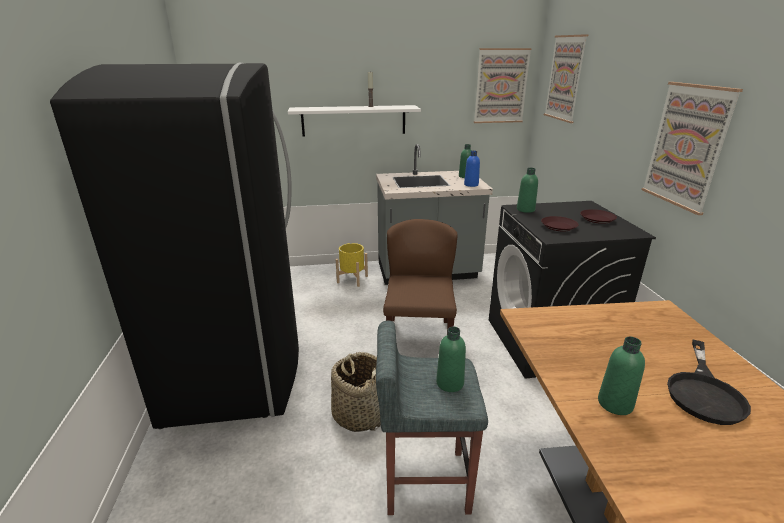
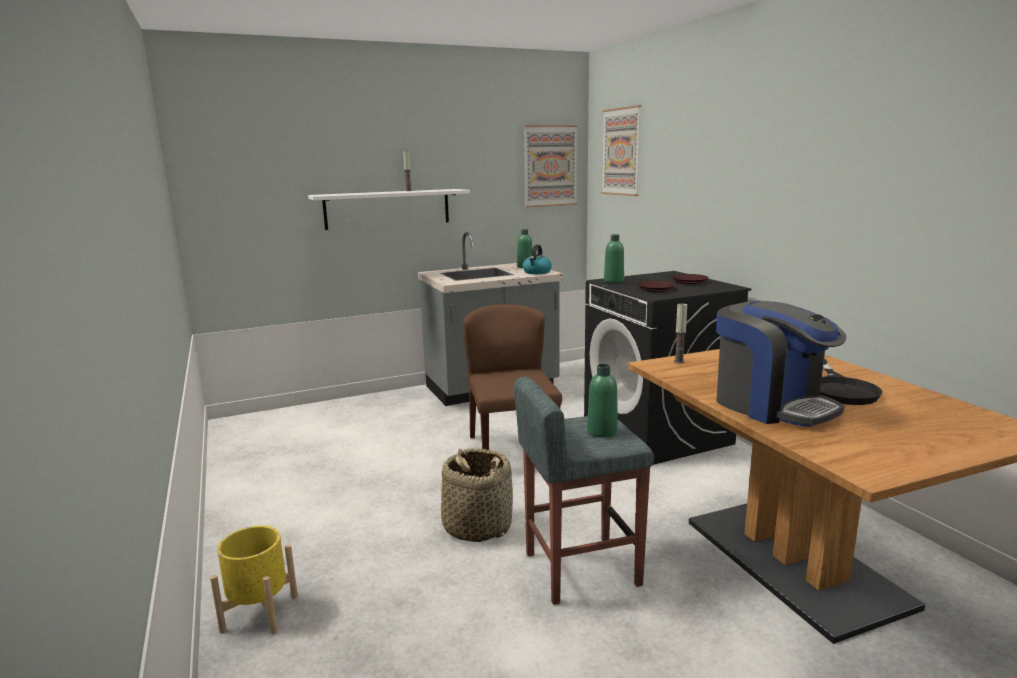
camera: 15 degrees left, 10 degrees down
(238, 365) = (294, 507): black fridge -> none
(352, 279) = (401, 406): yellow planter -> yellow planter (259, 613)
(471, 185) = (537, 272): blue bottle -> kettle
(549, 316) = (679, 361): none -> candle
(615, 403) = (771, 405): green bottle -> coffee machine
(687, 146) = (764, 194): picture -> none

